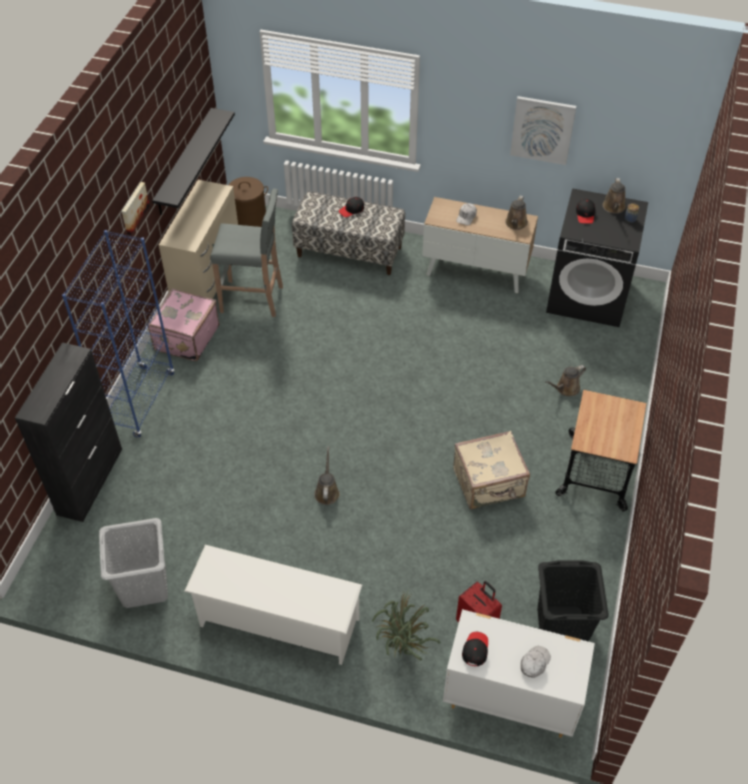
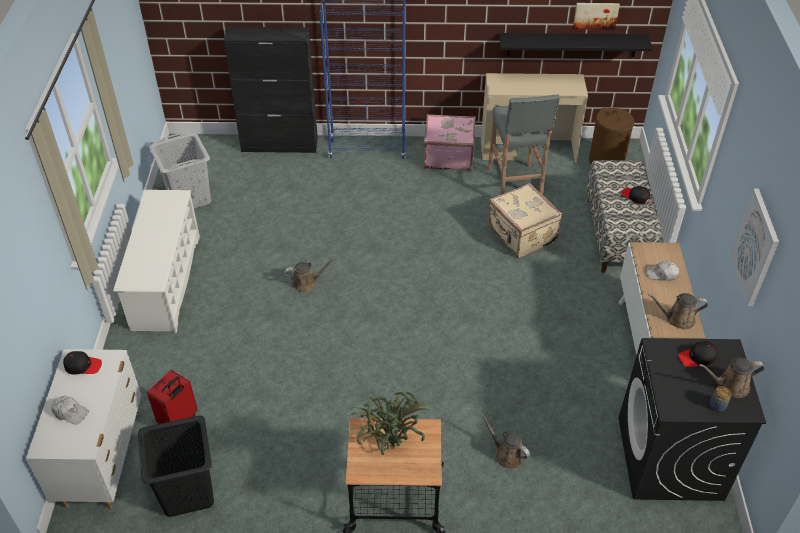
camera: 75 degrees right, 5 degrees down
(133, 207) = (467, 16): picture -> picture (595, 15)
(402, 649) = (149, 368): potted plant -> potted plant (389, 446)
(489, 484) = (349, 403): beige suitcase -> beige suitcase (521, 235)

